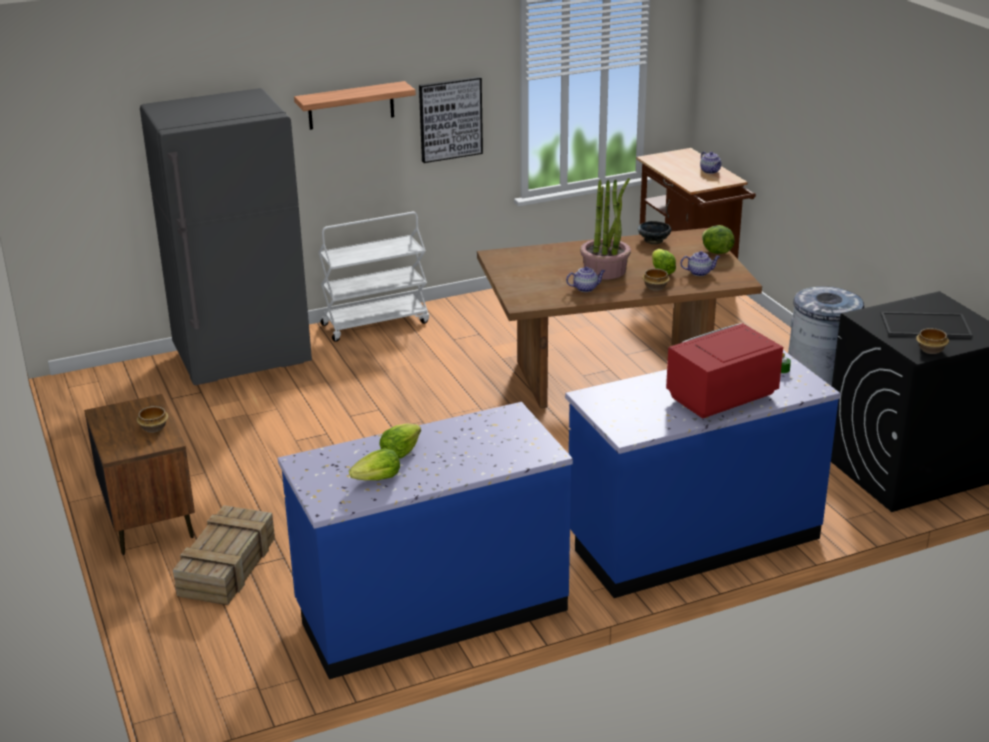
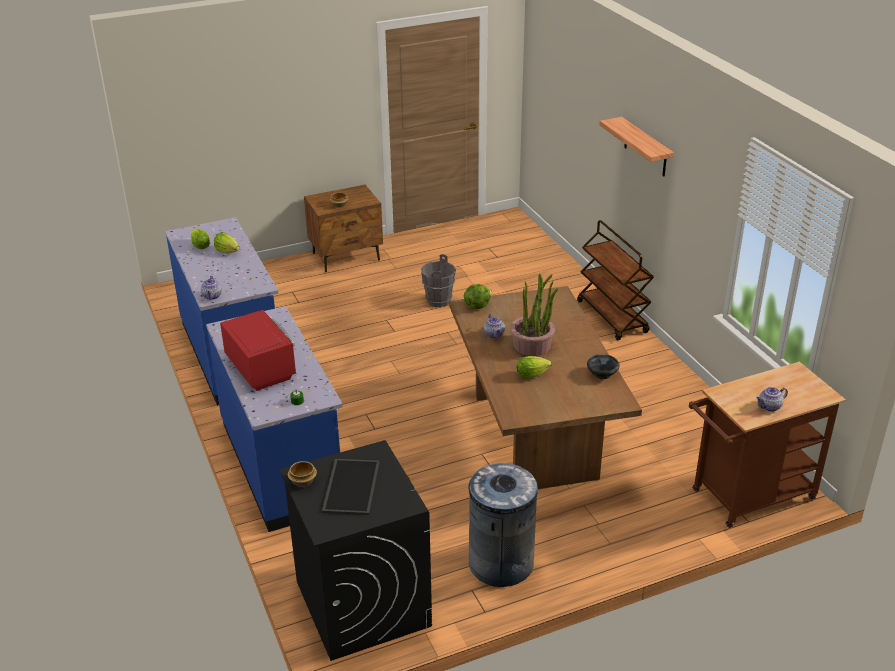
camera: 90 degrees right, 5 degrees up
(227, 567) = (293, 285): crate -> none
(243, 361) = (542, 268): grey fridge -> none
(310, 435) = (438, 301): none -> grey bucket
(376, 323) = (612, 317): white cart -> brown cart
(450, 119) = (693, 206): picture -> none
(655, 287) = (497, 369): bowl -> none
(699, 272) = (530, 395): teapot -> teapot (212, 296)
(716, 252) = (578, 408): lettuce -> lettuce (477, 305)

